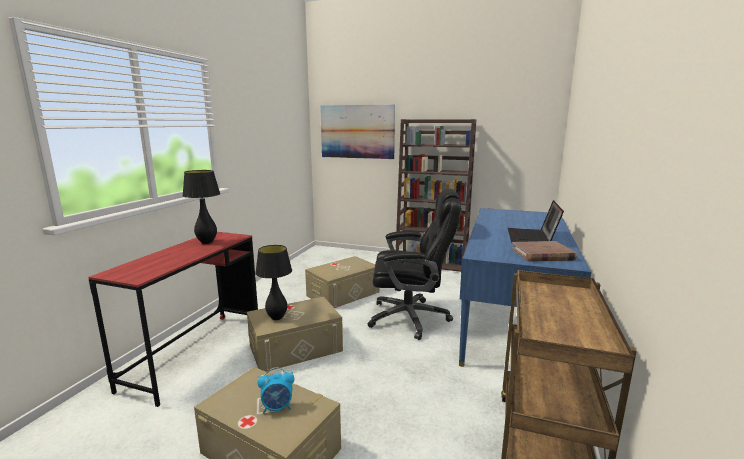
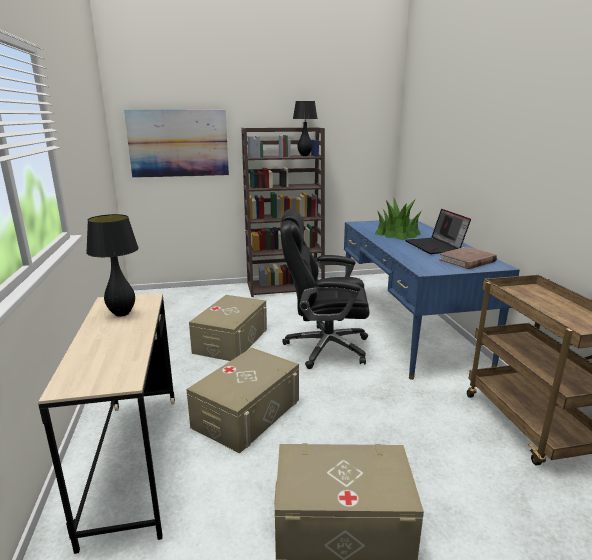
camera: 30 degrees left, 5 degrees up
(196, 354) = (134, 462): red desk -> beige desk
(277, 318) = (232, 385): black table lamp -> black table lamp (304, 155)
(277, 407) = (357, 472): alarm clock -> none
(410, 318) = (325, 347): black office chair -> black office chair turned 150 degrees counterclockwise
(513, 223) = (397, 234): none -> potted plant

